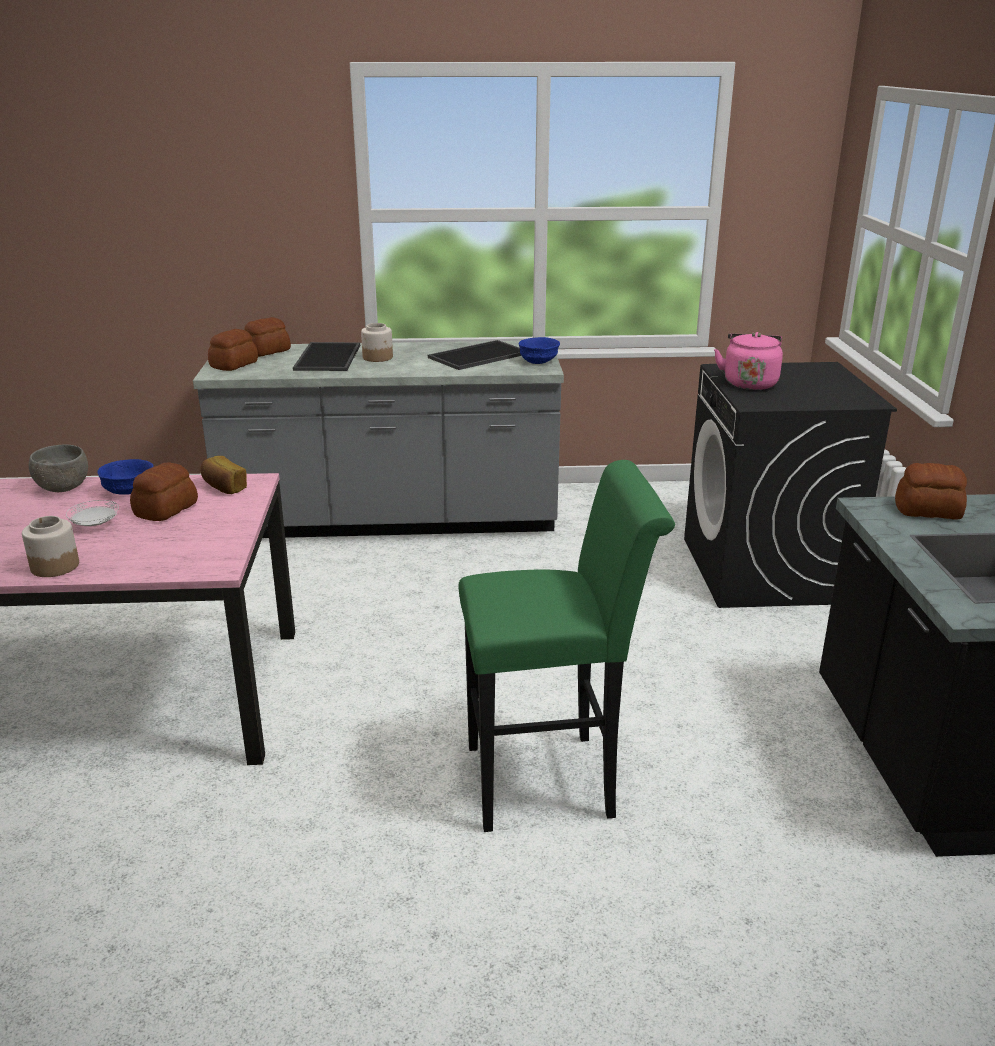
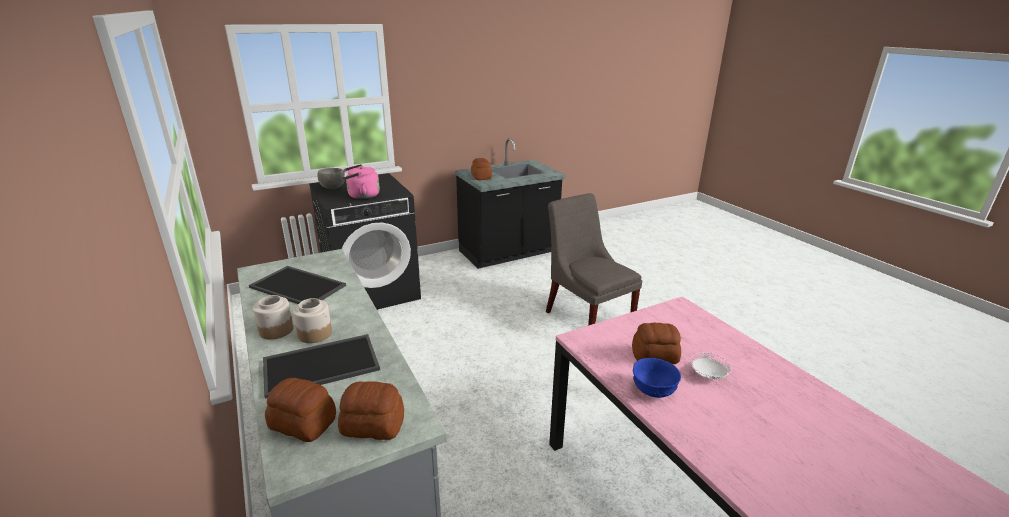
camera: 115 degrees left, 0 degrees up
(54, 566) = (759, 360): jar -> jar (276, 330)
(62, 488) = (692, 432): grey bowl -> grey bowl (333, 188)
(224, 487) = (600, 347): bread -> none
(539, 362) = (312, 260): blue bowl -> none
(552, 780) = (587, 316): green stool -> grey chair

